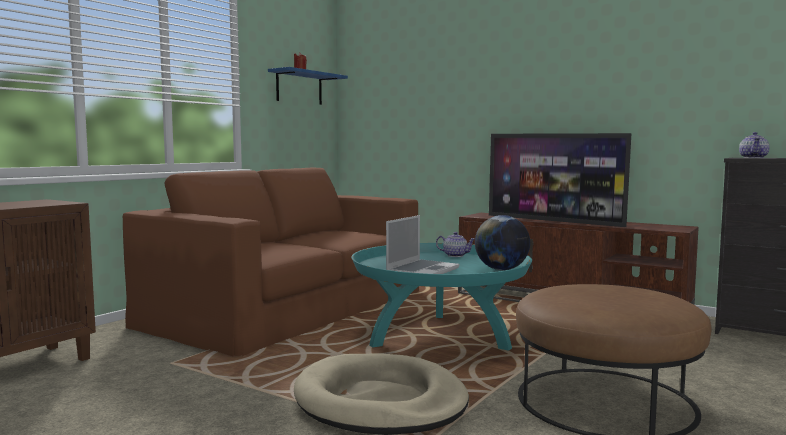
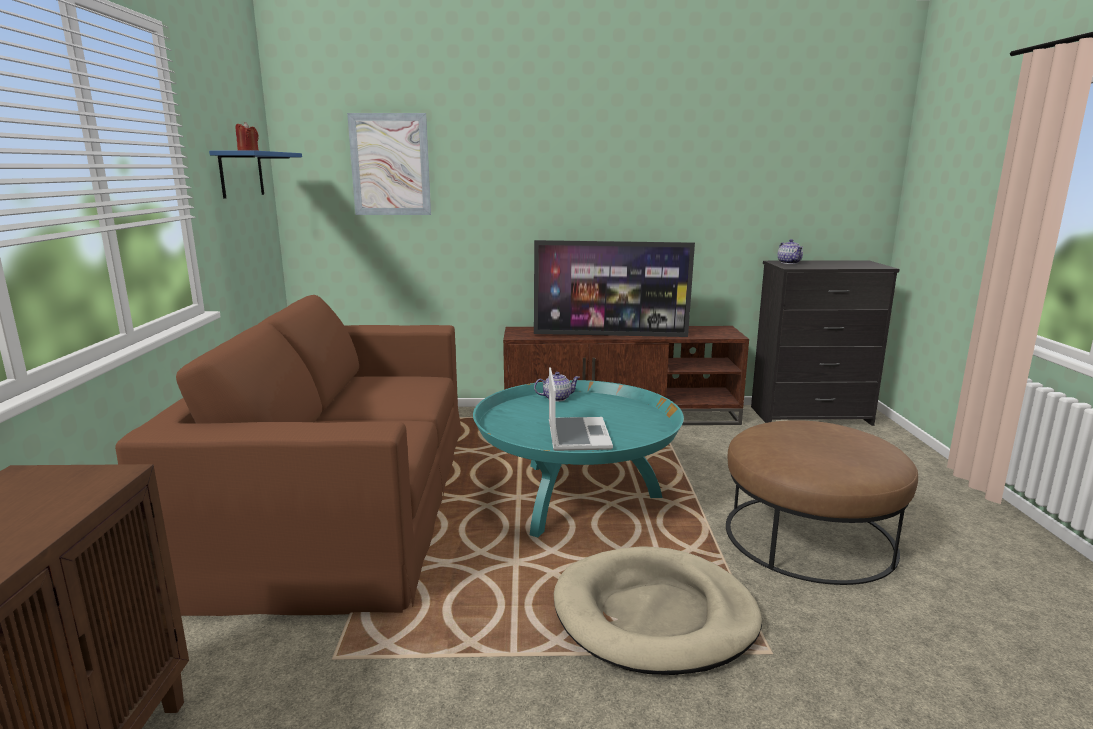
camera: 35 degrees left, 10 degrees up
(405, 81) = (390, 165): none -> picture
(501, 269) = (644, 415): globe -> none

